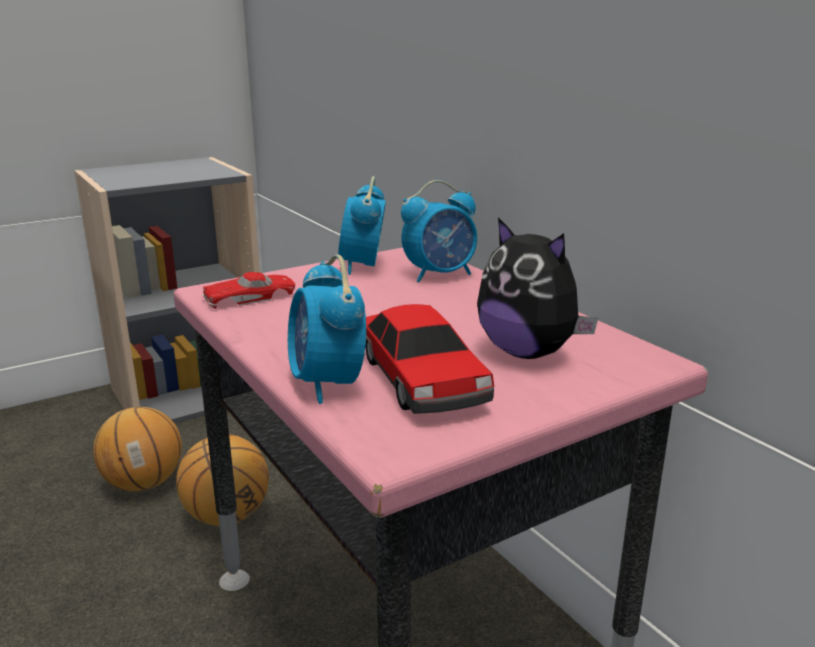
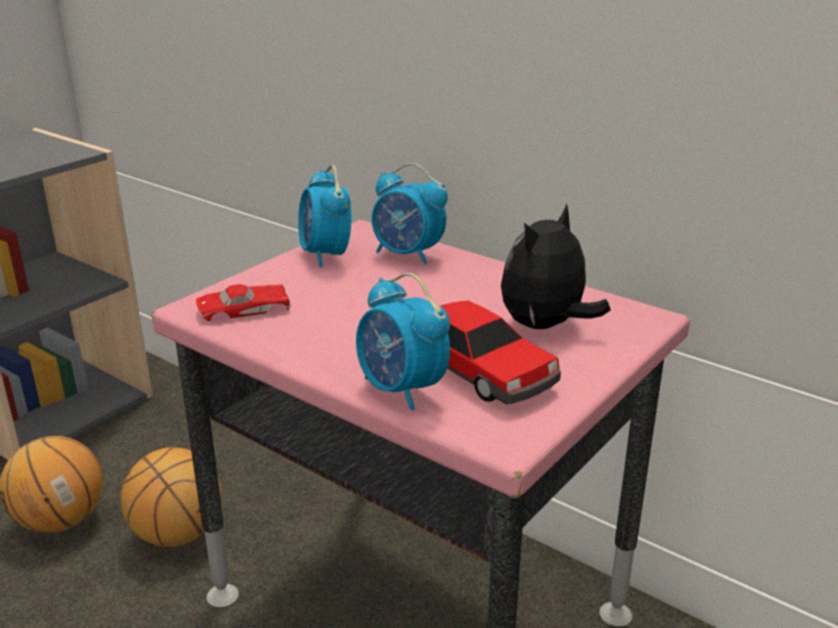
camera: 20 degrees left, 5 degrees up
(250, 297) = (244, 309): red toy car -> red toy car turned 150 degrees counterclockwise
(440, 275) = (408, 255): alarm clock -> alarm clock turned 75 degrees clockwise
(528, 352) = (545, 326): plush toy -> plush toy turned 105 degrees clockwise

